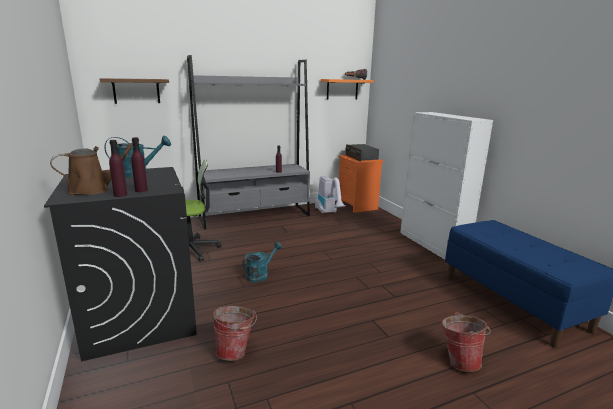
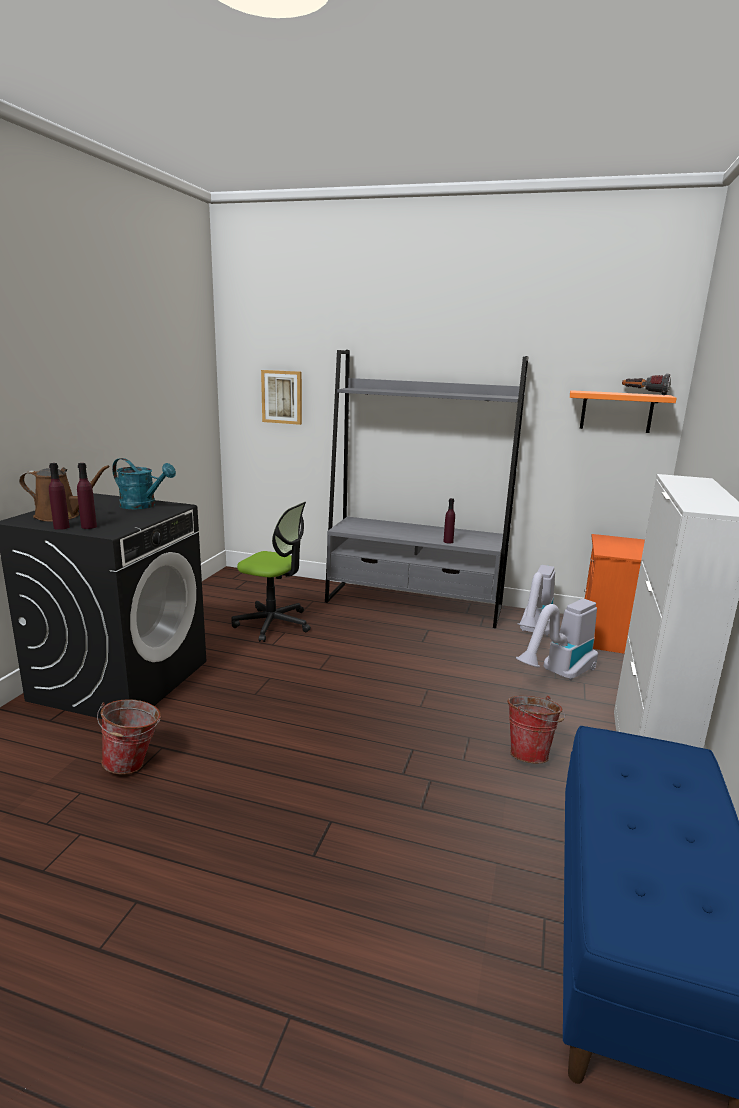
camera: 40 degrees right, 0 degrees up
(136, 91) = (282, 397): brown shelf -> picture
(260, 275) = (295, 687): turquoise watering can -> none
(361, 157) = (626, 546): radio -> none
(362, 226) = (558, 675): none -> vacuum cleaner
(459, 360) = (351, 960): bucket -> bucket (530, 753)

